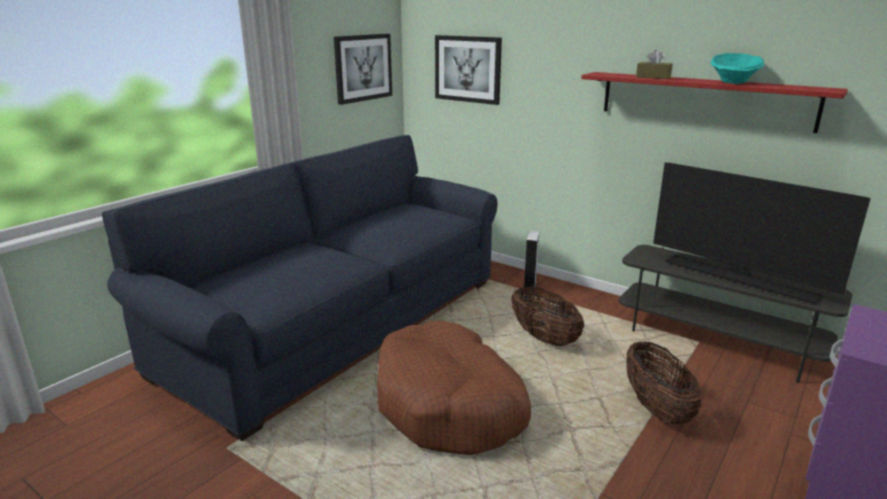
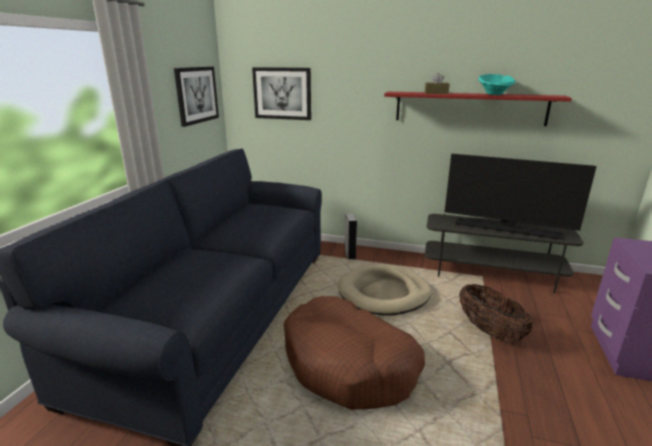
camera: 20 degrees left, 0 degrees up
(544, 338) = (384, 293): basket -> beige dog bed

